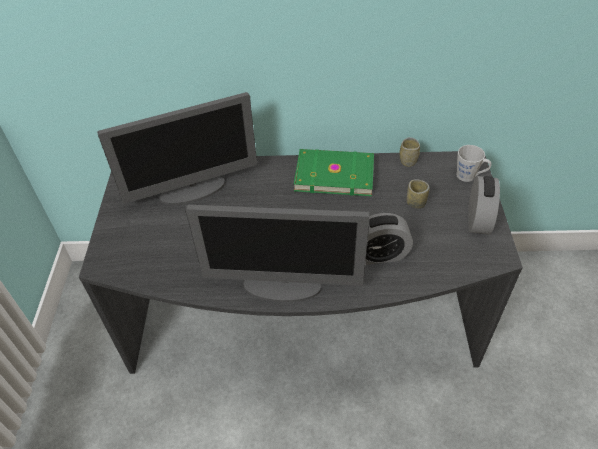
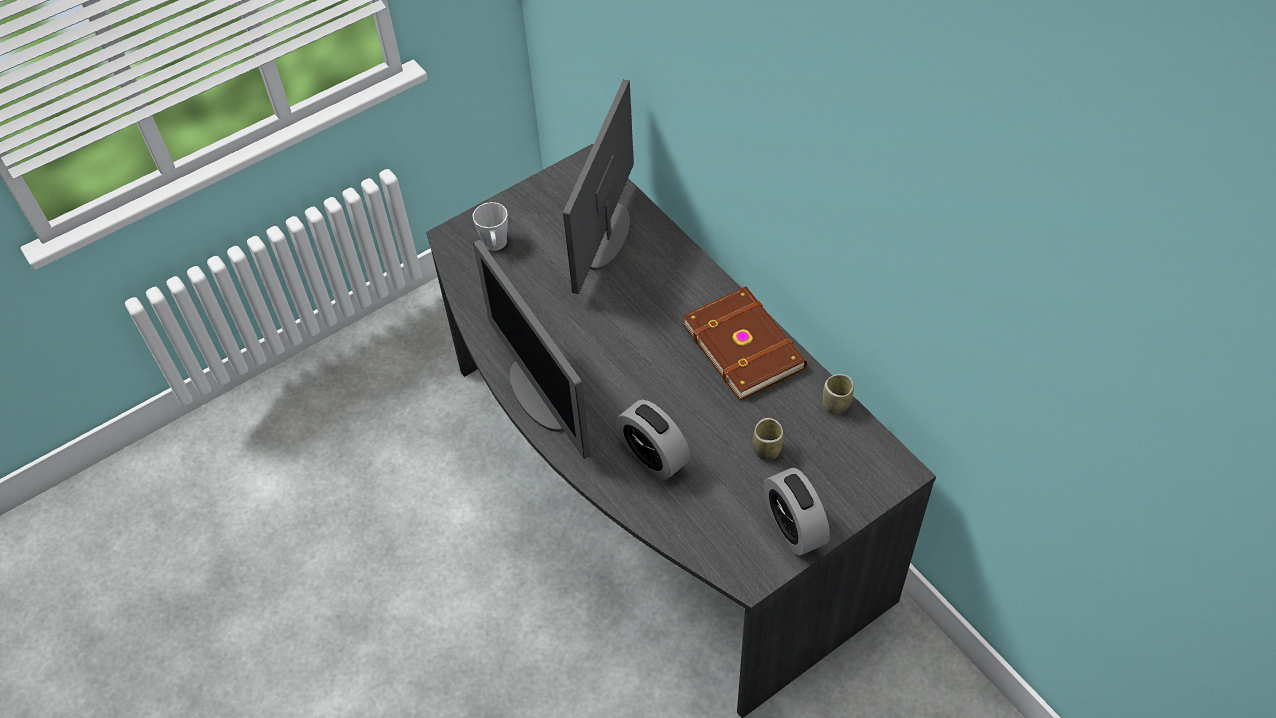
camera: 55 degrees right, 5 degrees up
(193, 190) = (606, 237): monitor -> monitor turned 75 degrees clockwise
(334, 174) = (745, 344): green book -> brown book
(469, 176) = (867, 483): grey mug -> grey mug (495, 245)
(478, 220) = (793, 527): alarm clock -> alarm clock turned 90 degrees clockwise

